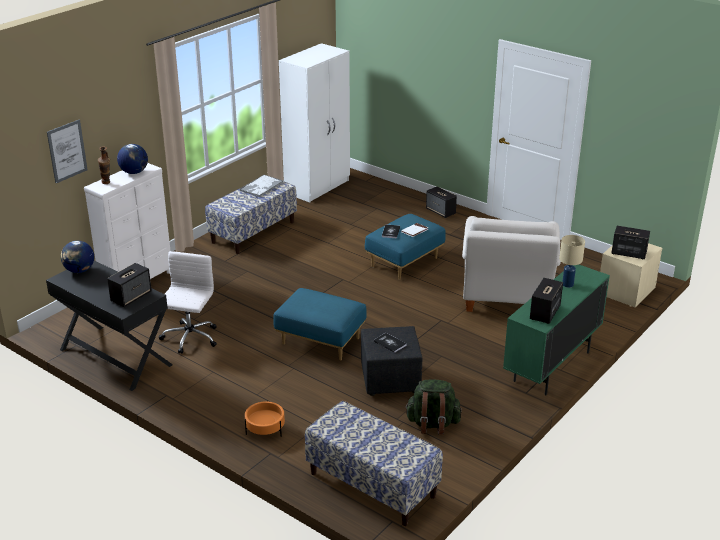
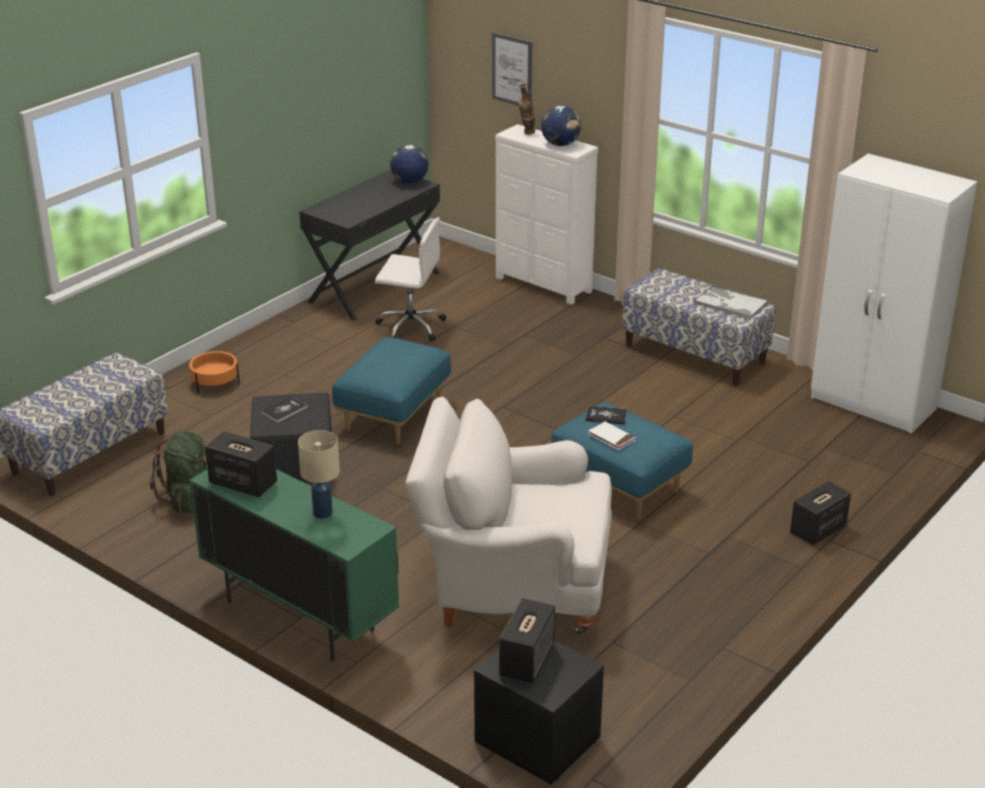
camera: 90 degrees right, 0 degrees up
(131, 296) = (346, 211): speaker -> none
(626, 291) = (535, 740): beige nightstand -> black nightstand

